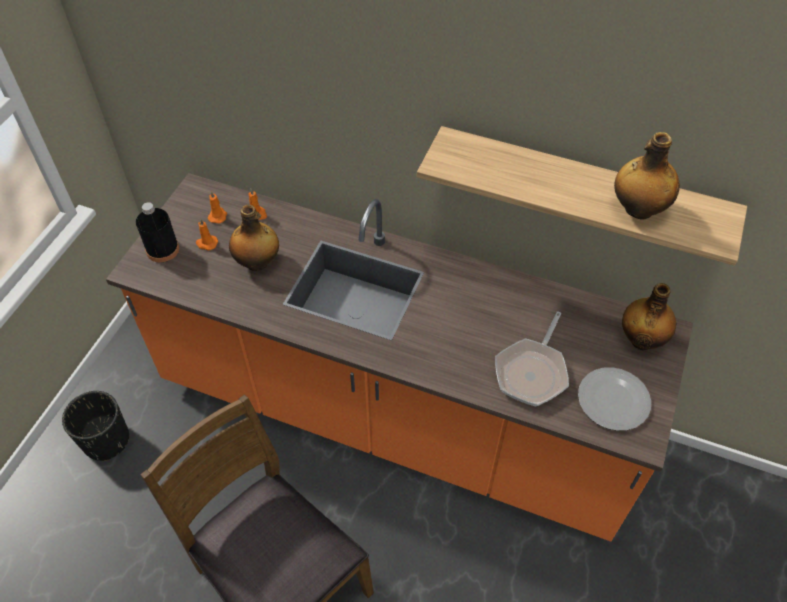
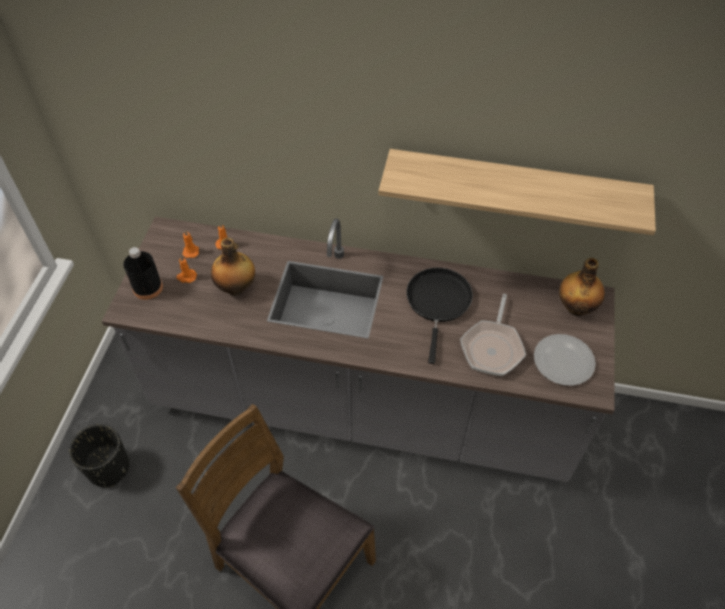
camera: 10 degrees left, 0 degrees up
(393, 415) = (362, 405): orange counter -> grey counter
(480, 311) = (438, 302): none -> black frying pan
(637, 209) = (567, 199): bottle -> none

